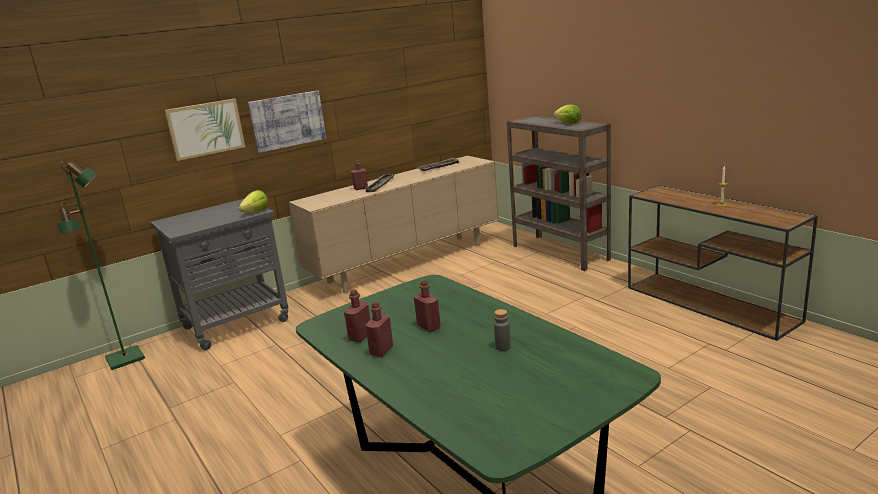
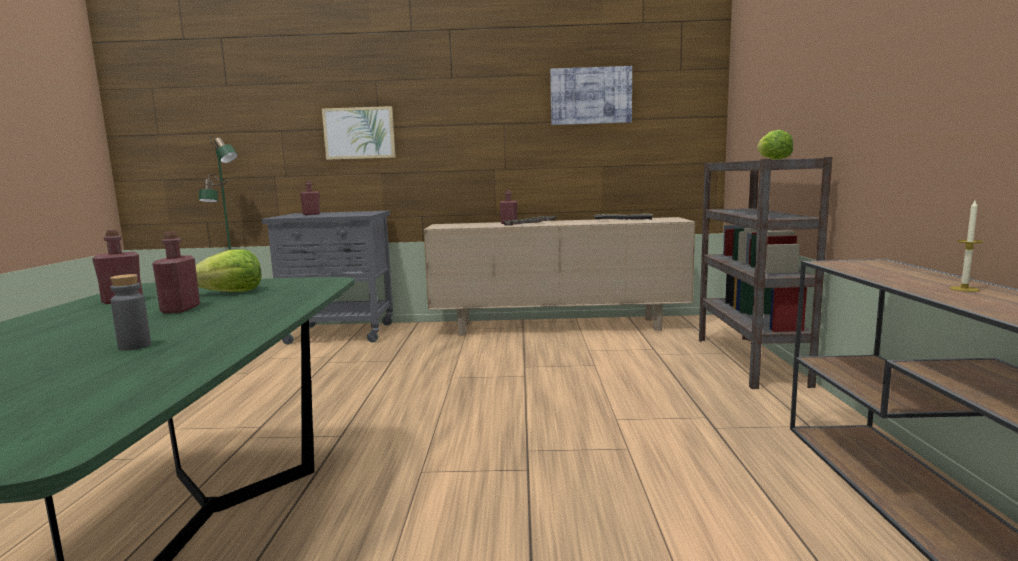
camera: 35 degrees right, 10 degrees down
(256, 212) = (358, 215): lettuce -> lettuce (231, 292)
(287, 120) = (446, 138): picture -> picture (590, 96)
(381, 351) = (82, 314): red bottle -> red bottle (311, 214)

